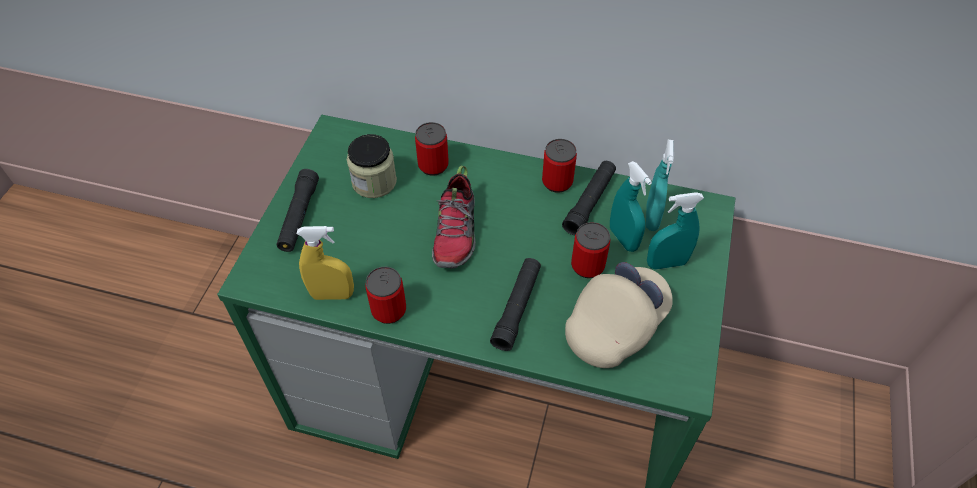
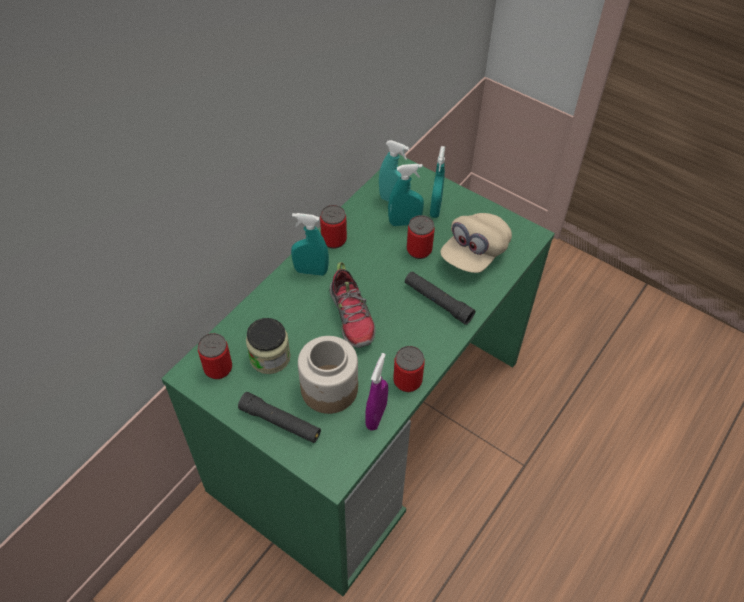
camera: 70 degrees left, 0 degrees up
(332, 294) = (376, 416): yellow spray bottle -> purple spray bottle
(353, 243) = (330, 388): none -> jar
(433, 165) = (274, 311): can -> can (218, 368)
(456, 232) = (352, 317): shoe -> shoe turned 45 degrees clockwise
(501, 177) = (311, 271): none -> turquoise spray bottle
(589, 202) = (363, 228): black flashlight -> none
(616, 326) = (474, 253): beige cap -> beige cap turned 120 degrees counterclockwise

